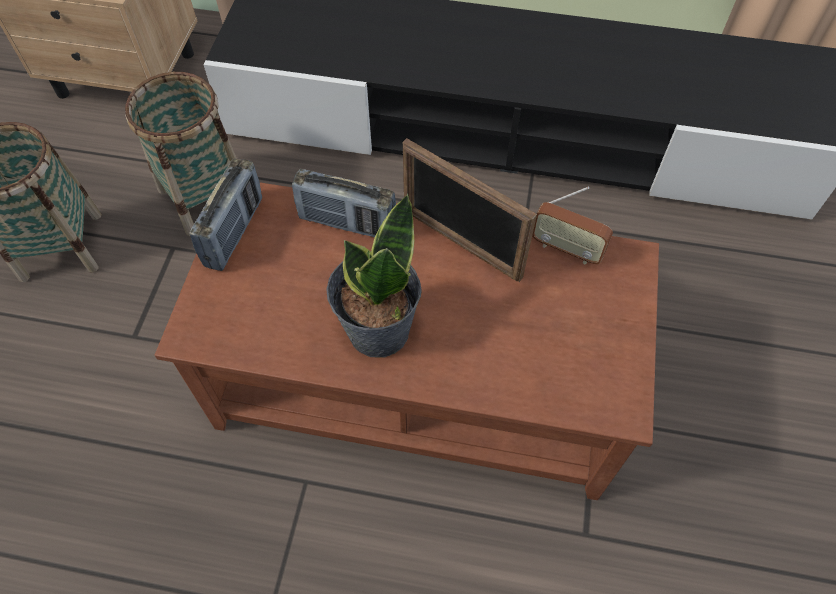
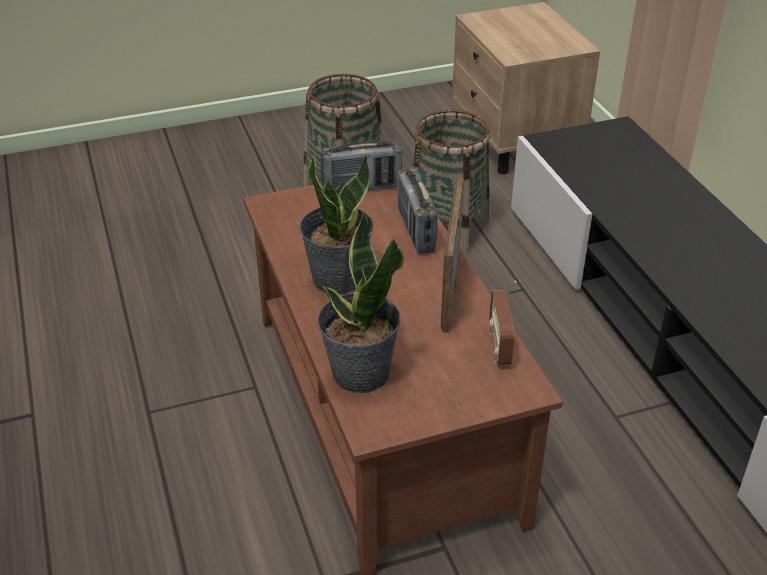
camera: 60 degrees right, 20 degrees down
(540, 382) = (360, 373): none -> potted plant

